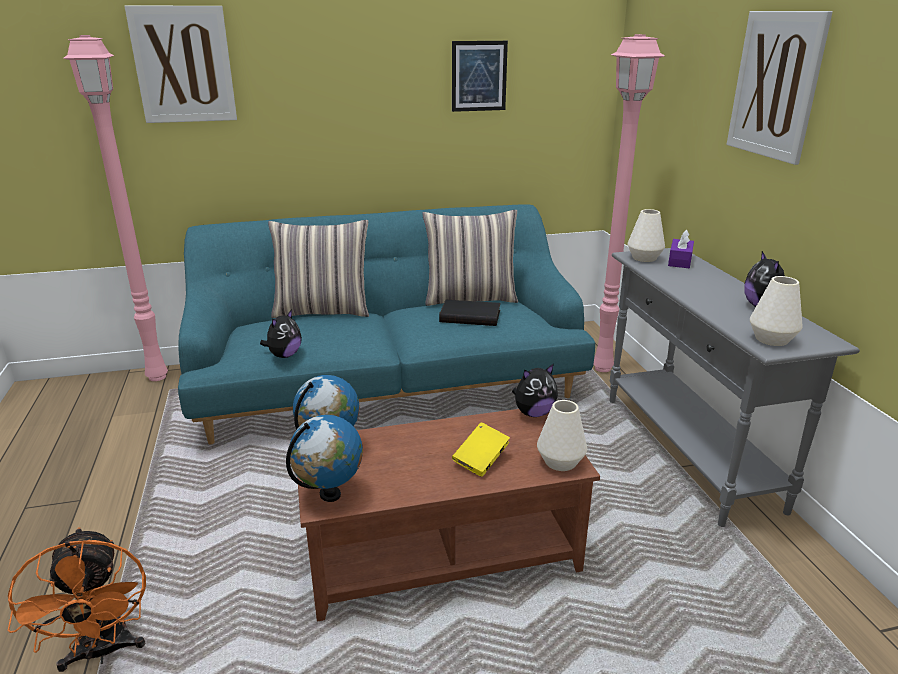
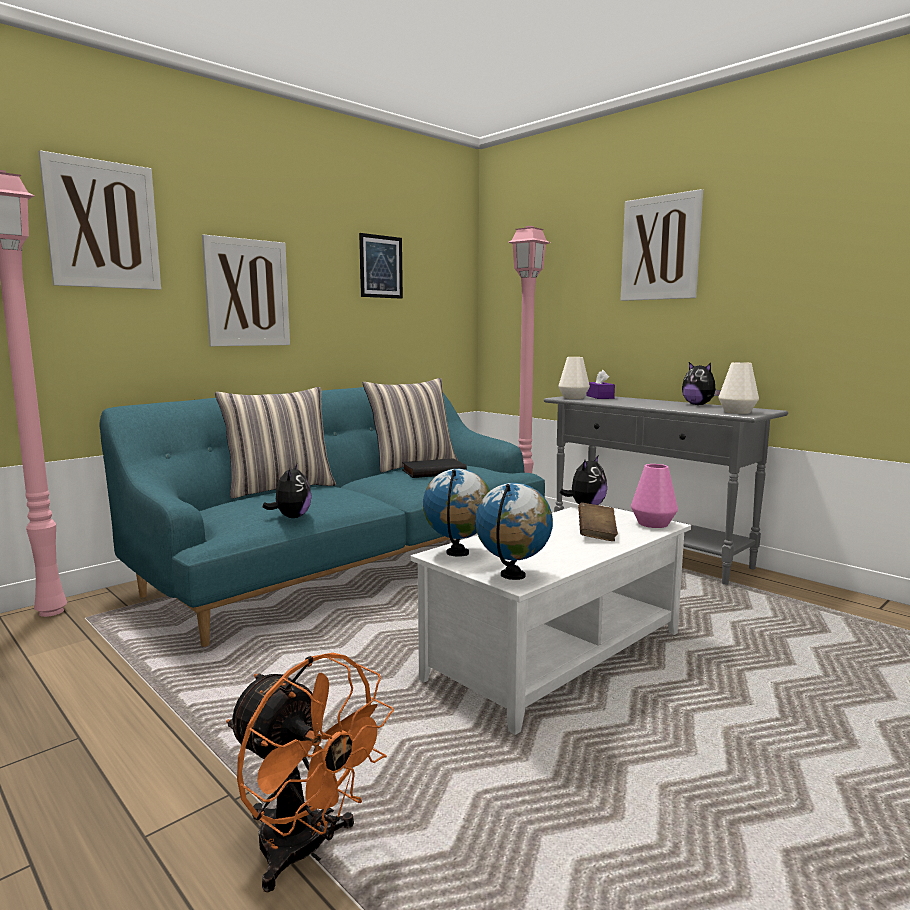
camera: 30 degrees left, 15 degrees down
(322, 116) = (247, 293): none -> picture
(441, 551) = (555, 654): brown coffee table -> white coffee table
(481, 460) = (596, 534): yellow book -> brown book
(560, 461) = (653, 524): white vase -> pink vase

